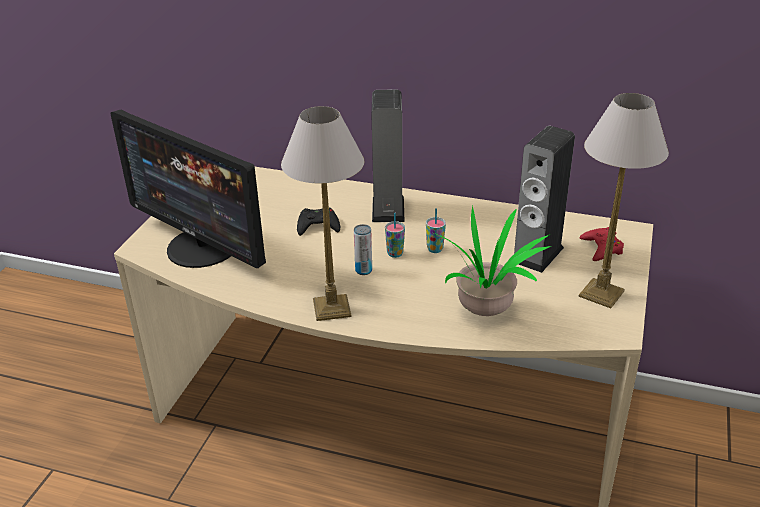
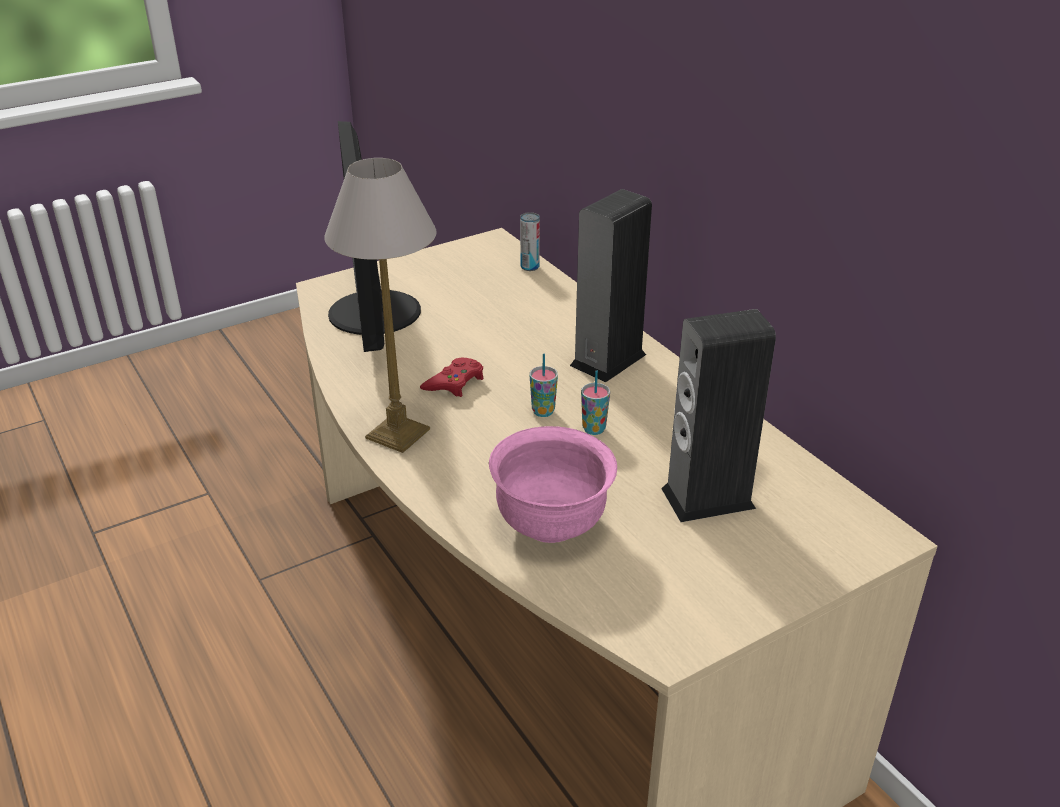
camera: 40 degrees right, 0 degrees up
(318, 226) = (508, 343): black game controller -> none
(363, 270) = (484, 412): can -> can (530, 267)
(485, 308) = (551, 524): potted plant -> pink bowl
(601, 248) = (807, 536): red game controller -> red game controller (454, 382)
(602, 294) = (719, 590): table lamp -> none

